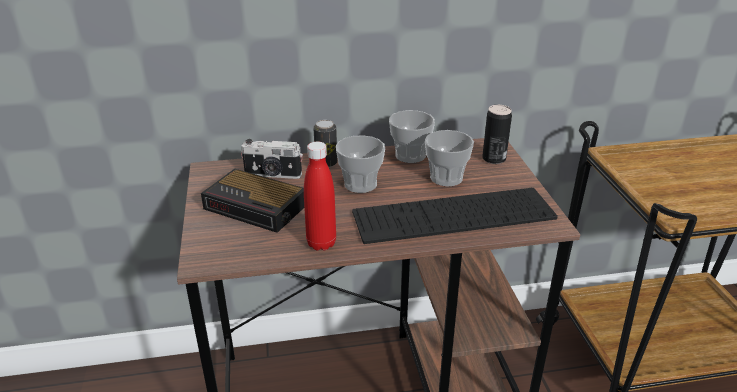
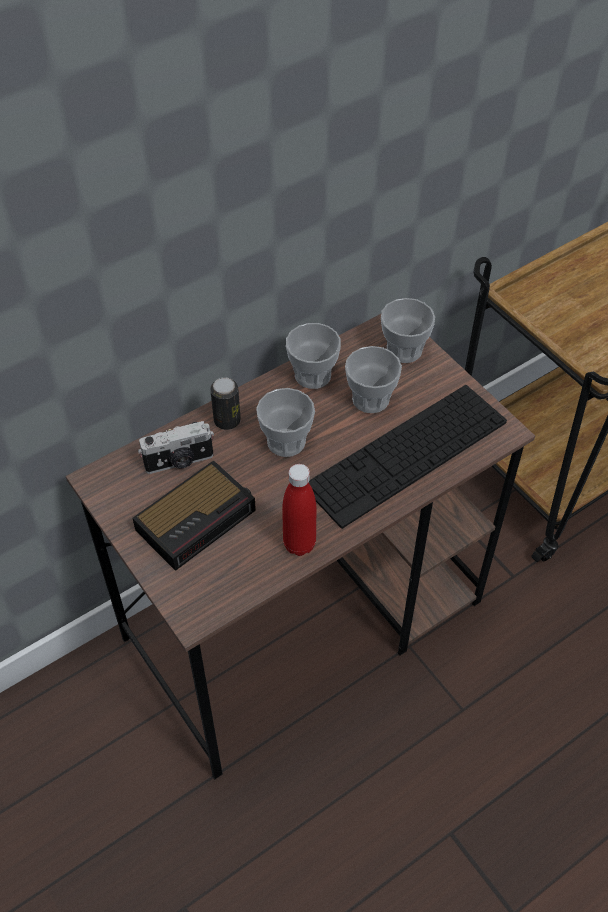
camera: 25 degrees left, 20 degrees up
(257, 207) = (198, 518): alarm clock -> alarm clock turned 45 degrees counterclockwise
(494, 159) = (404, 350): can -> cup

